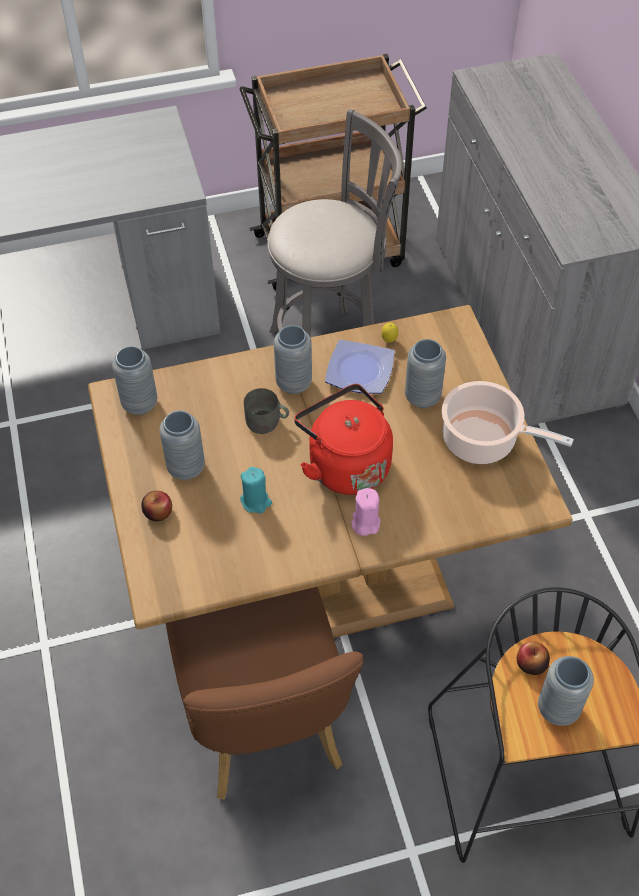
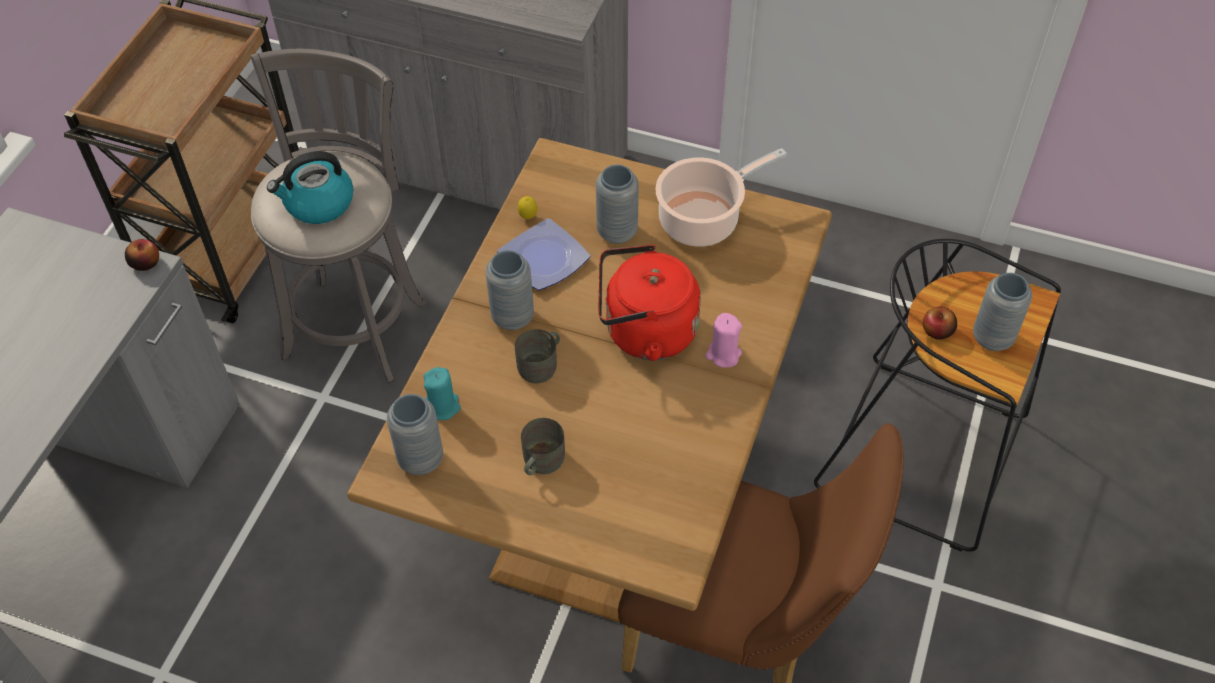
camera: 55 degrees left, 0 degrees up
(158, 512) = (575, 515): apple -> apple (145, 263)
(186, 468) = (540, 462): grey vase -> grey mug
(256, 501) = (630, 425): turquoise candle -> turquoise candle (443, 407)
(315, 236) = (318, 204): none -> kettle

